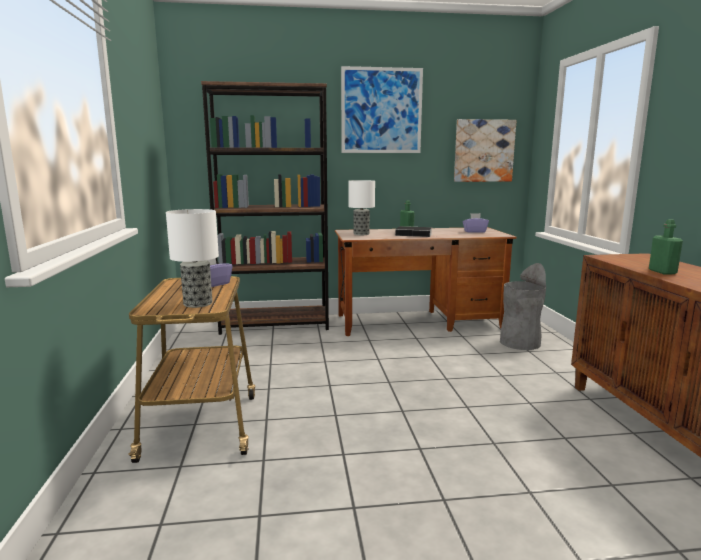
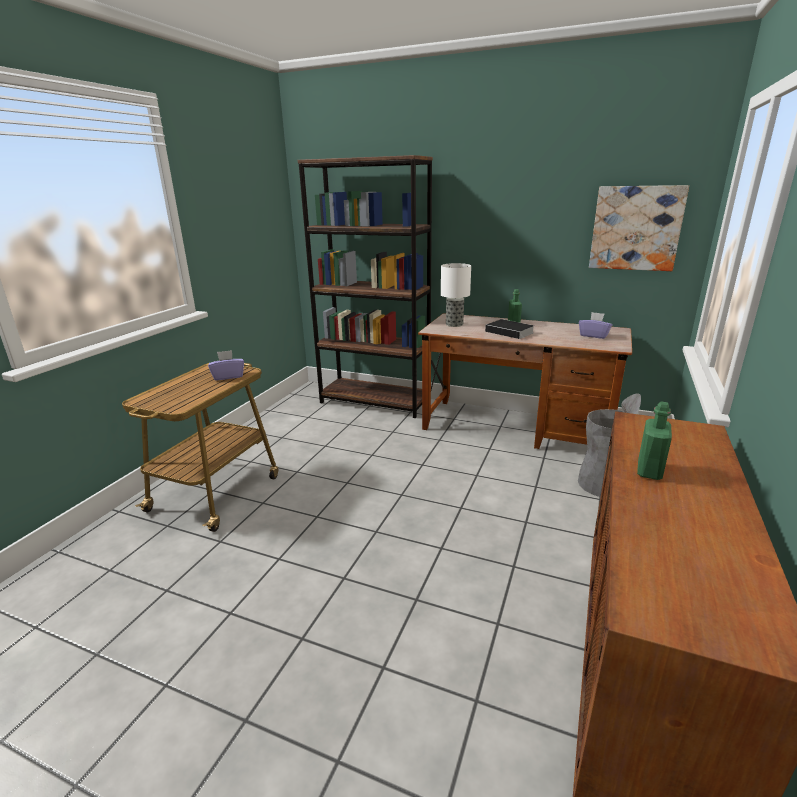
camera: 30 degrees right, 10 degrees up
(198, 304) = (181, 399): table lamp -> none
(381, 111) = (501, 178): picture -> none

